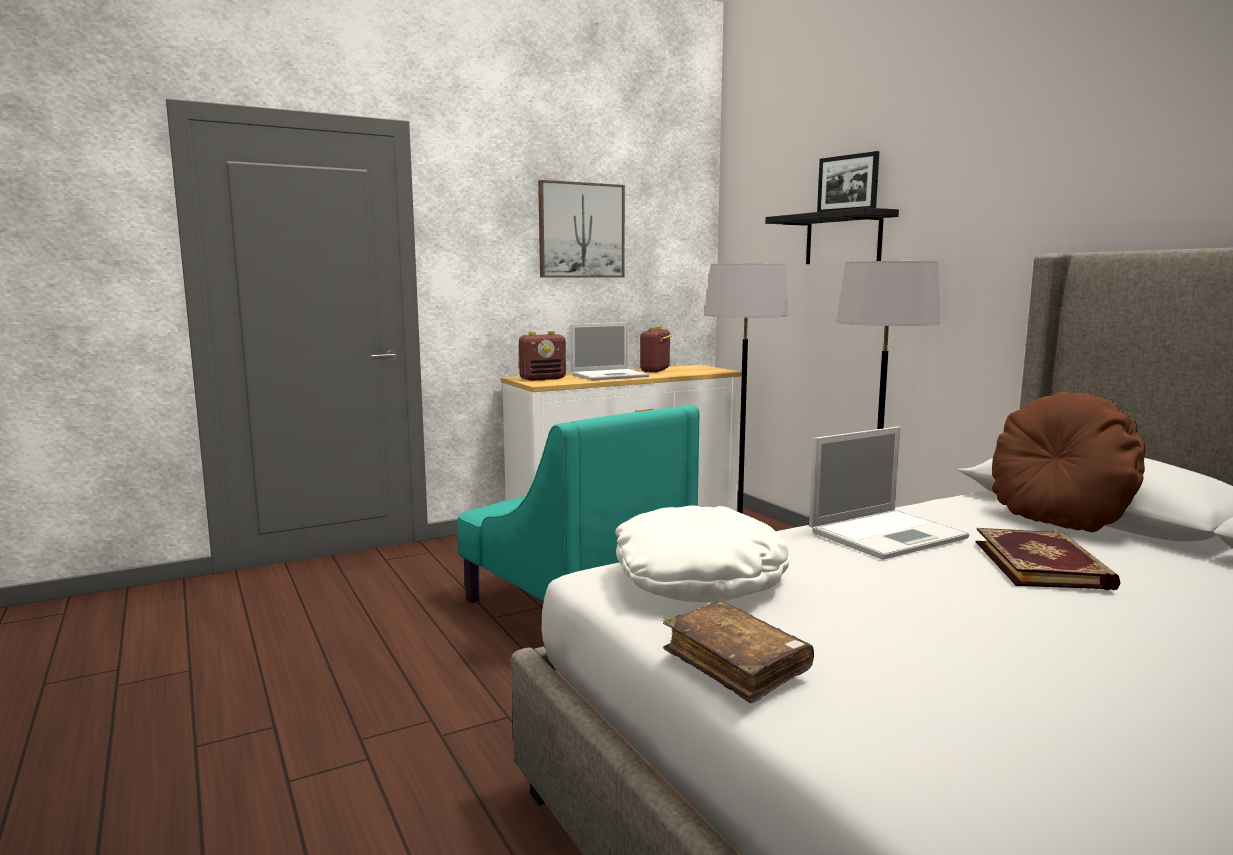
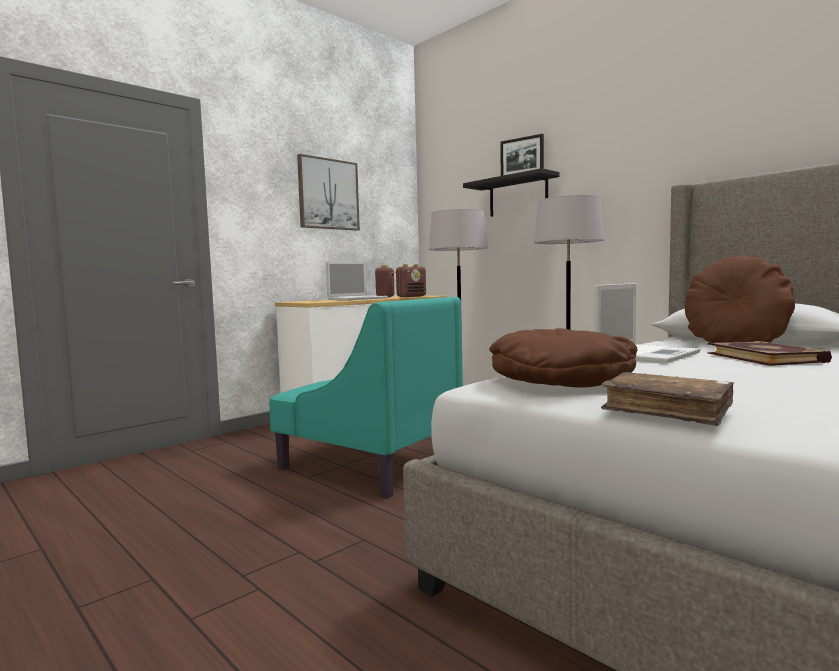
camera: 15 degrees left, 5 degrees down
(543, 379) = (310, 301): radio -> radio (411, 296)
(701, 579) = (563, 379): white pillow -> brown pillow

